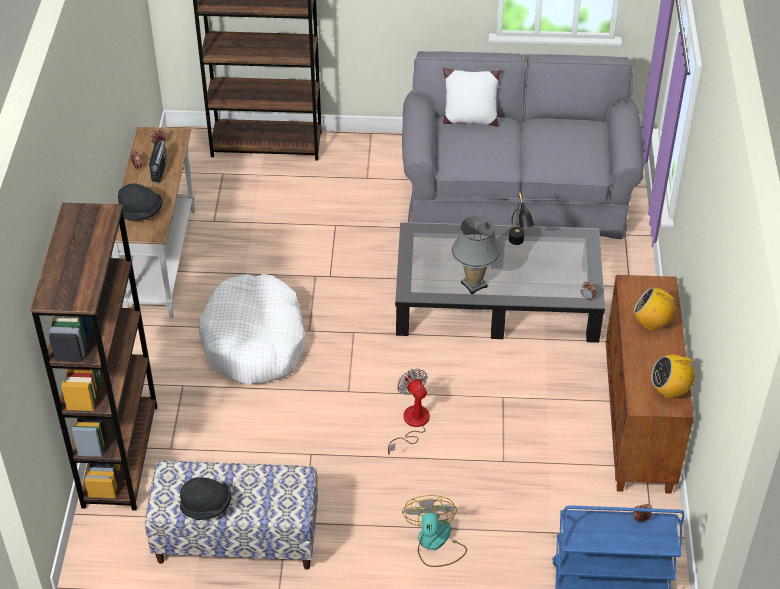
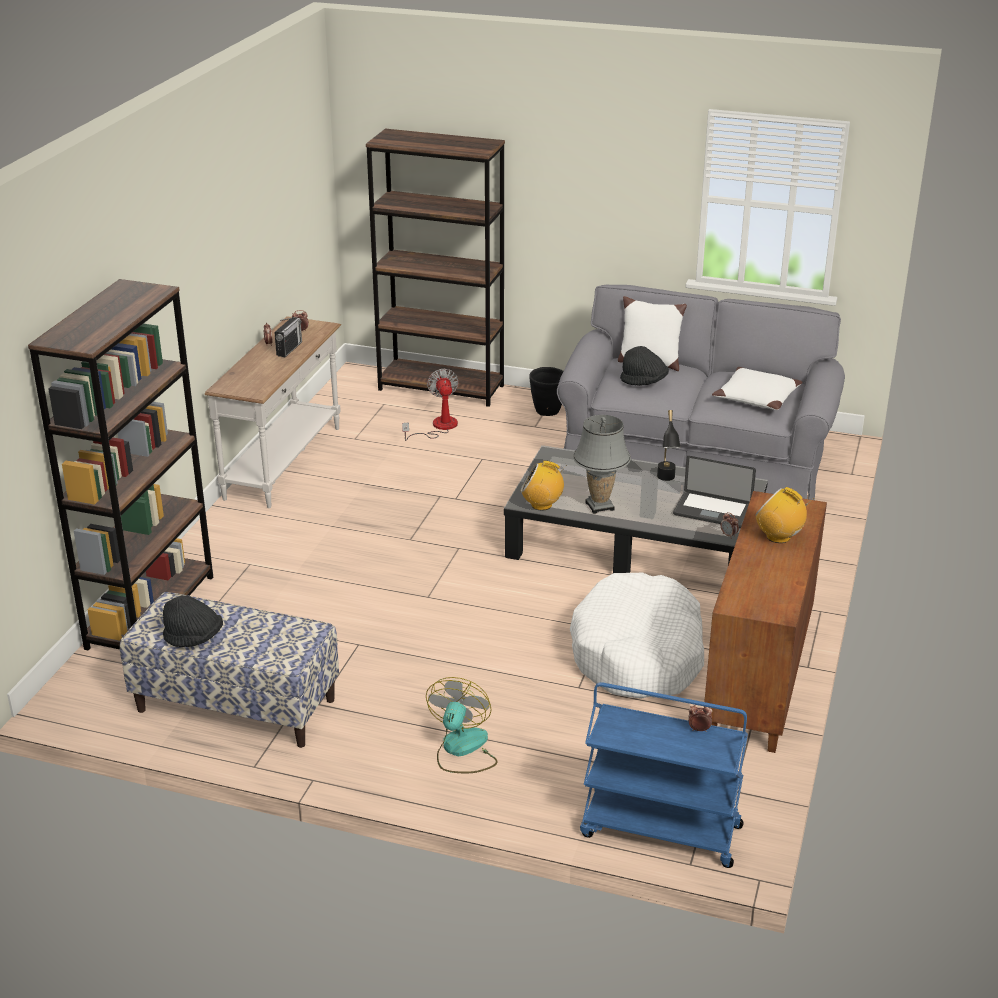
camera: 15 degrees right, 15 degrees down
(141, 213) = (252, 376): black hat -> black hat (644, 382)
(255, 341) = (347, 540): white dog bed -> white dog bed (638, 654)
(372, 158) = (548, 412): none -> black planter
(412, 424) = (486, 636): fan -> fan (438, 427)
(566, 273) = (712, 511): none -> laptop
(573, 149) = (756, 398): none -> white pillow
(670, 390) = (775, 598): radio -> radio (542, 505)

